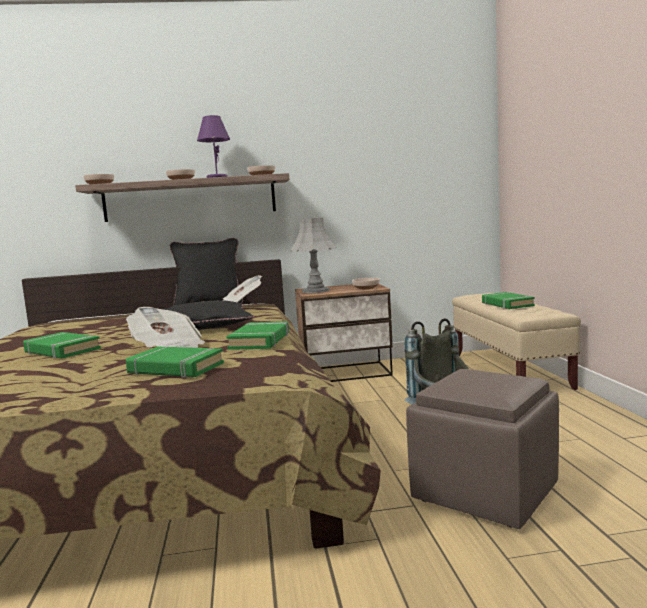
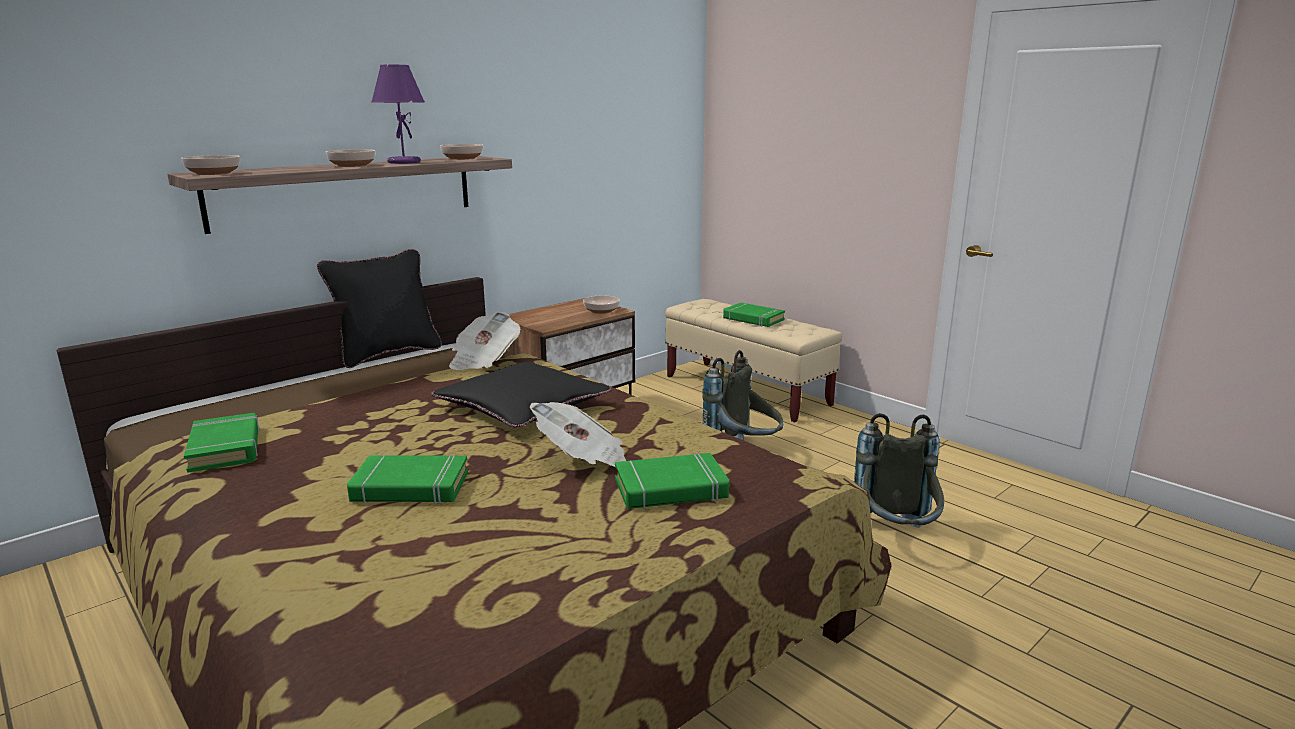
camera: 35 degrees left, 10 degrees up
(260, 341) = (667, 425): green book -> green book (225, 448)
(316, 291) = (541, 320): grey table lamp -> none
(487, 492) = (895, 538): brown ottoman -> grey backpack

